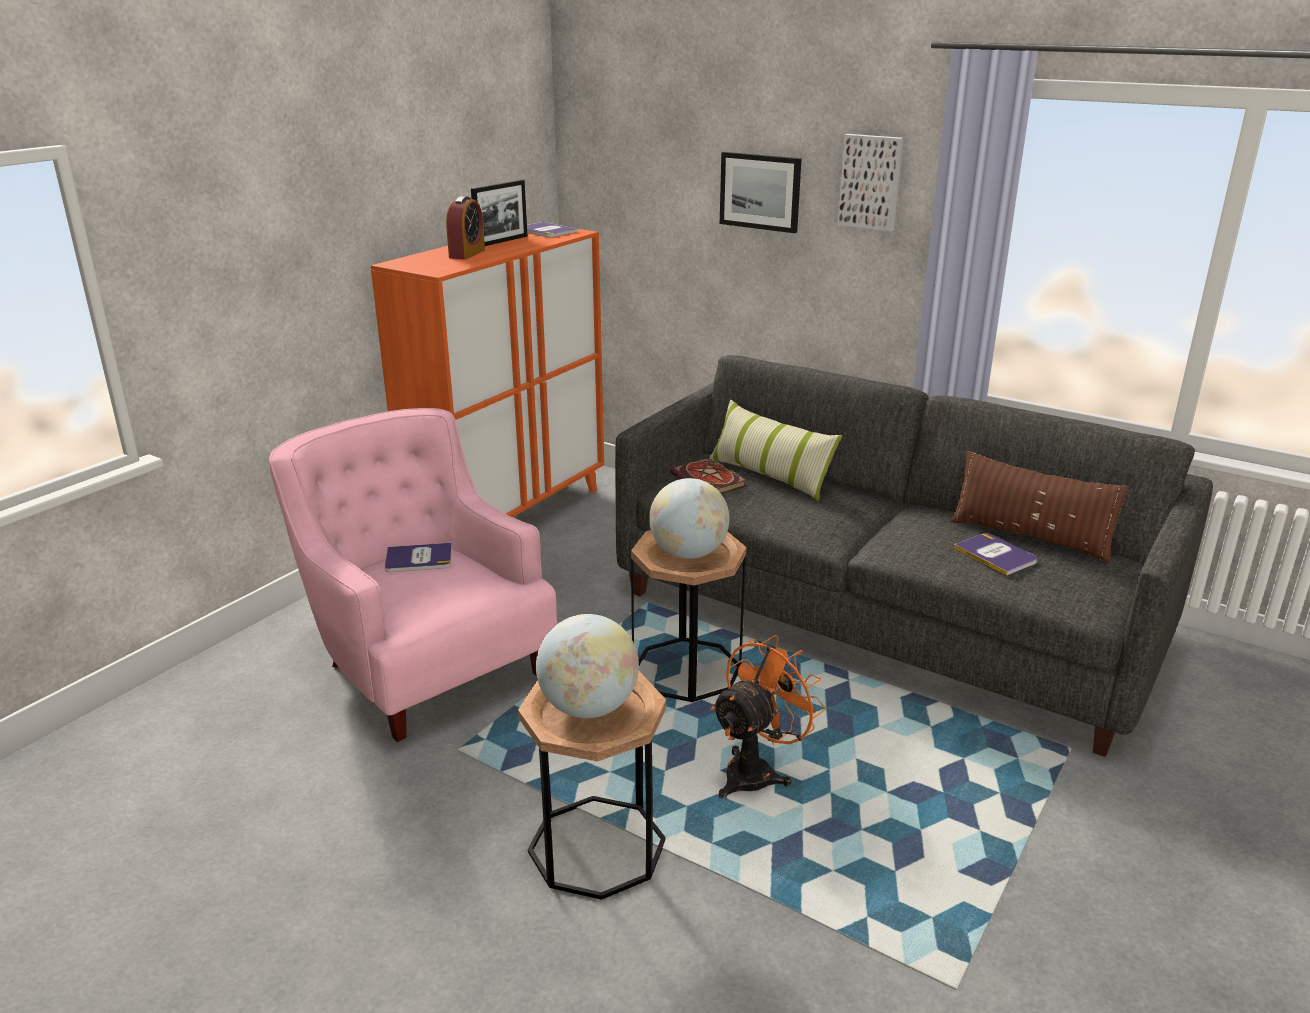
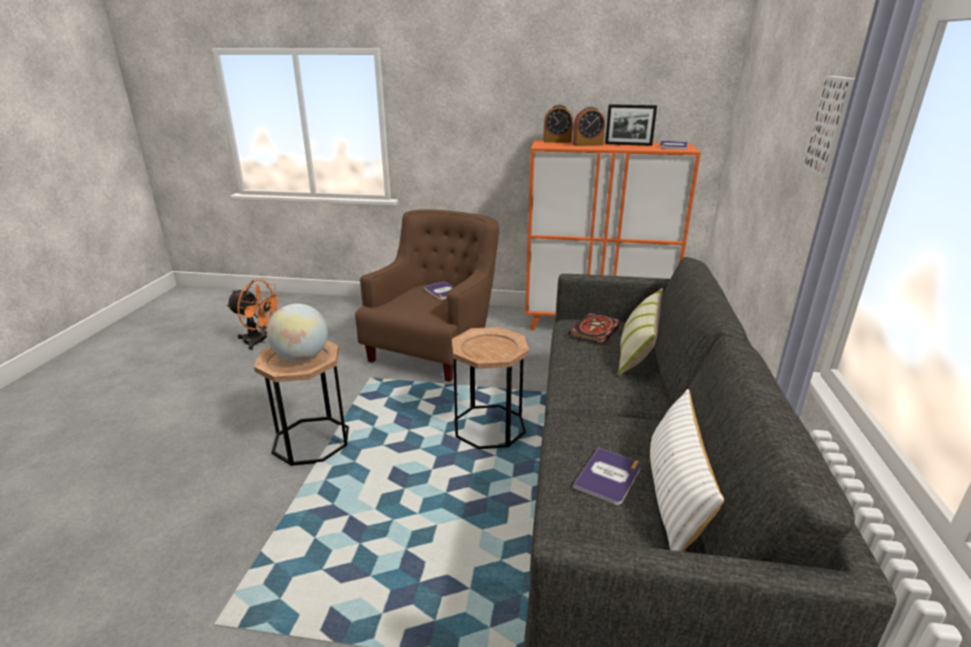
camera: 65 degrees right, 0 degrees up
(413, 259) = (557, 141): none -> alarm clock
(425, 662) = (435, 347): pink armchair -> brown armchair
(688, 554) = (491, 348): globe -> none
(757, 771) = (401, 482): orange fan -> orange fan (259, 341)
(760, 191) = (787, 132): picture -> none
(1030, 537) = (674, 496): brown pillow -> white pillow

